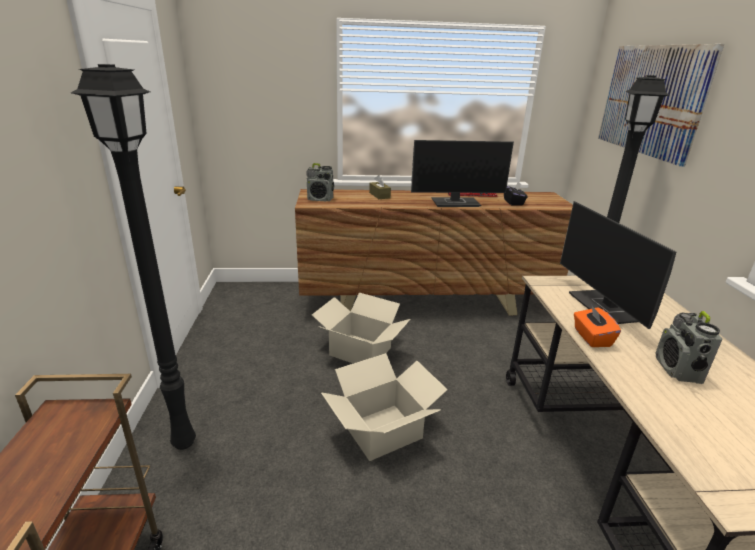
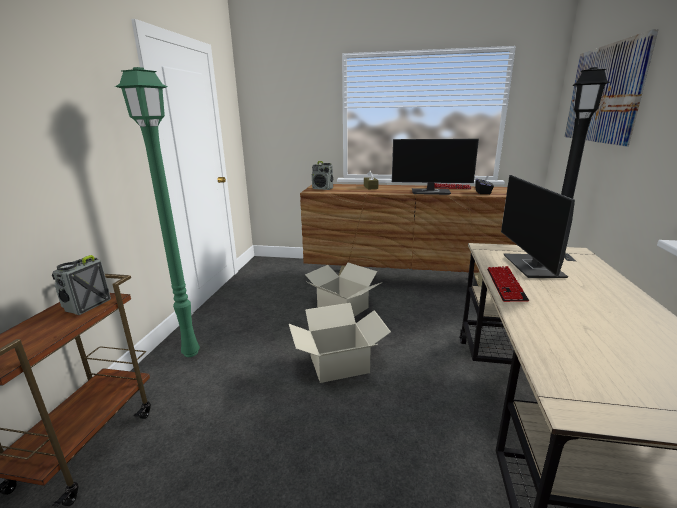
camera: 15 degrees right, 5 degrees down
(183, 441) = (191, 352): black floor lamp -> green floor lamp
(591, 338) = (505, 285): orange tissue box -> keyboard
(678, 370) = (579, 313): radio -> radio (86, 306)

